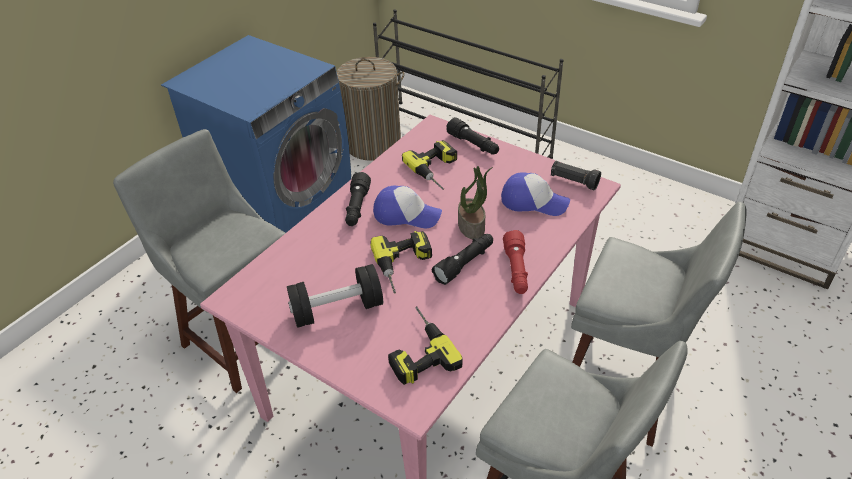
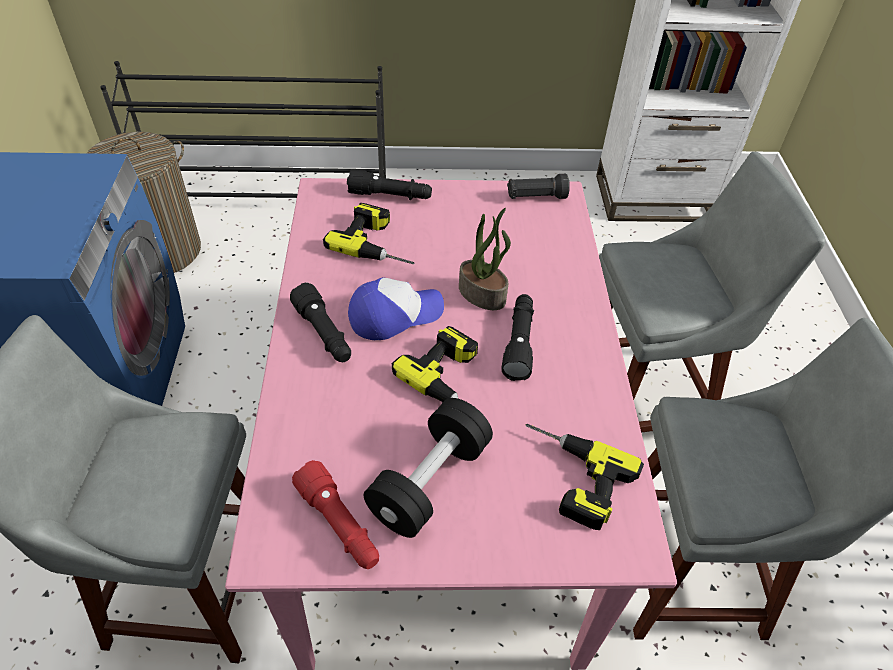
camera: 40 degrees left, 5 degrees up
(516, 270) = (578, 324): red flashlight -> red flashlight (339, 524)
(533, 201) = (518, 236): cap -> none

